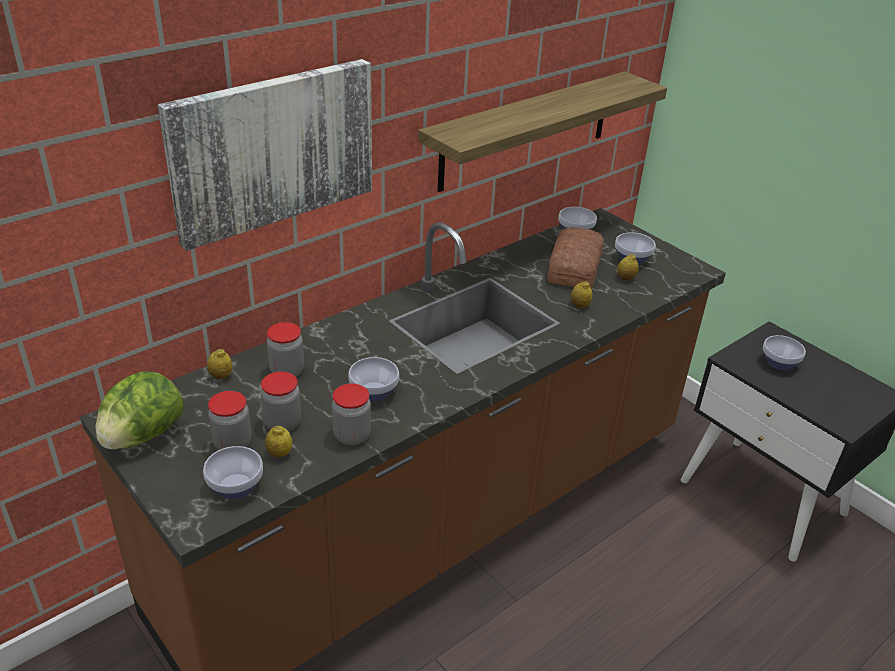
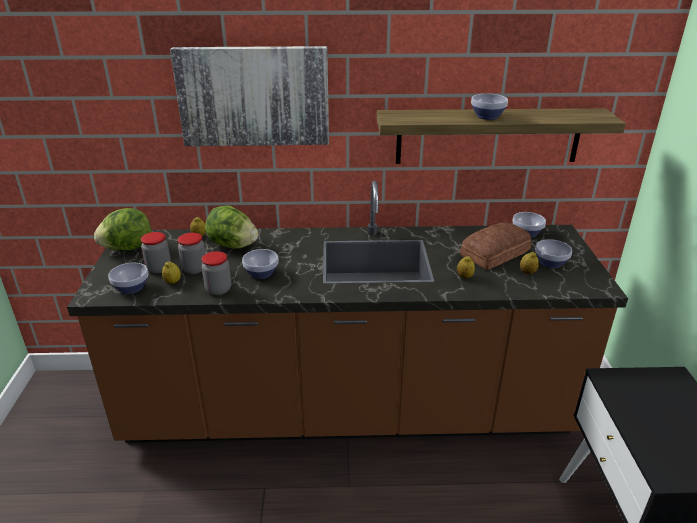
camera: 40 degrees right, 5 degrees down
(287, 371) = (233, 246): jar -> lettuce
(778, 362) = (654, 399): bowl -> bowl (488, 116)

